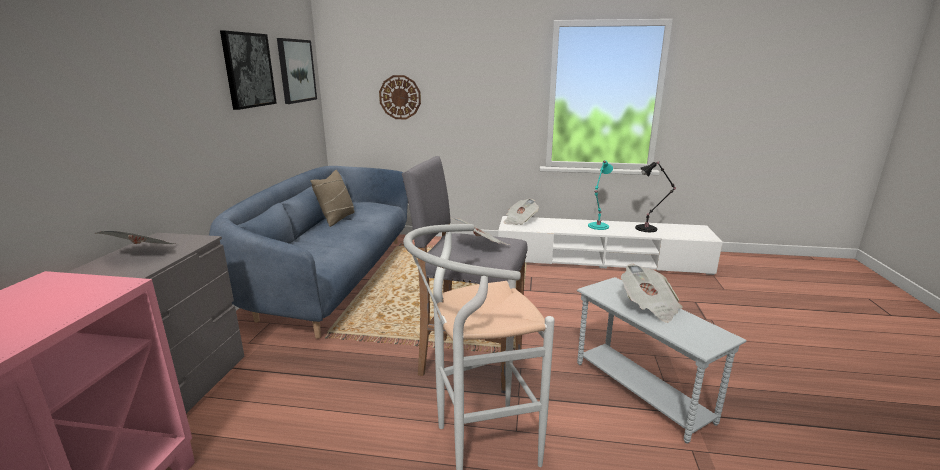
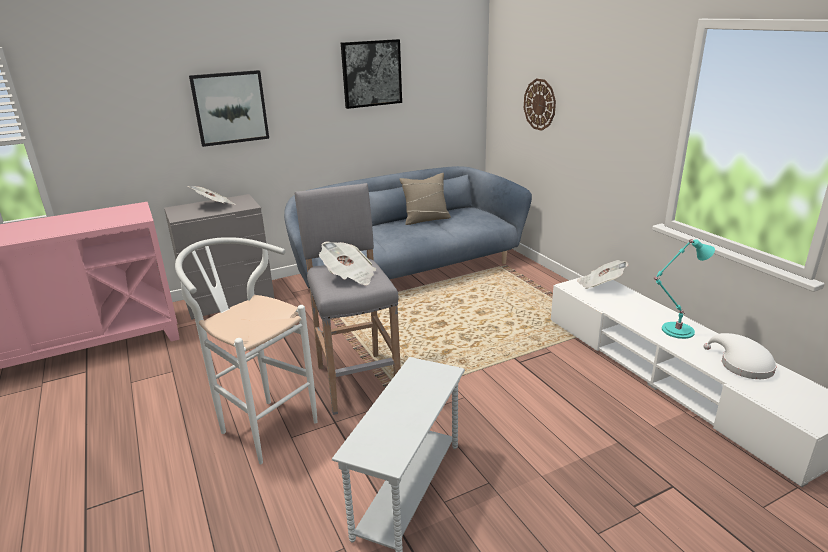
camera: 55 degrees right, 5 degrees up
(296, 71) = (445, 69): picture -> picture (230, 108)
(648, 228) = (742, 365): black table lamp -> white hat
(649, 307) = (411, 403): newspaper -> none

